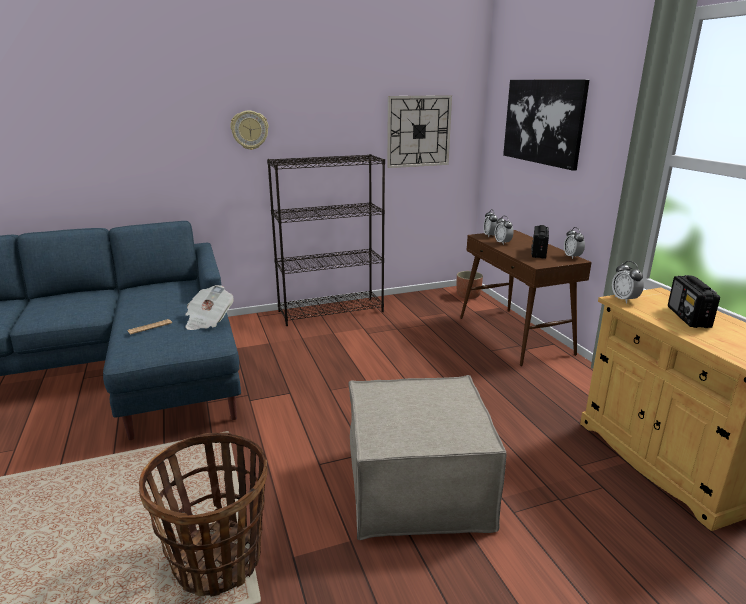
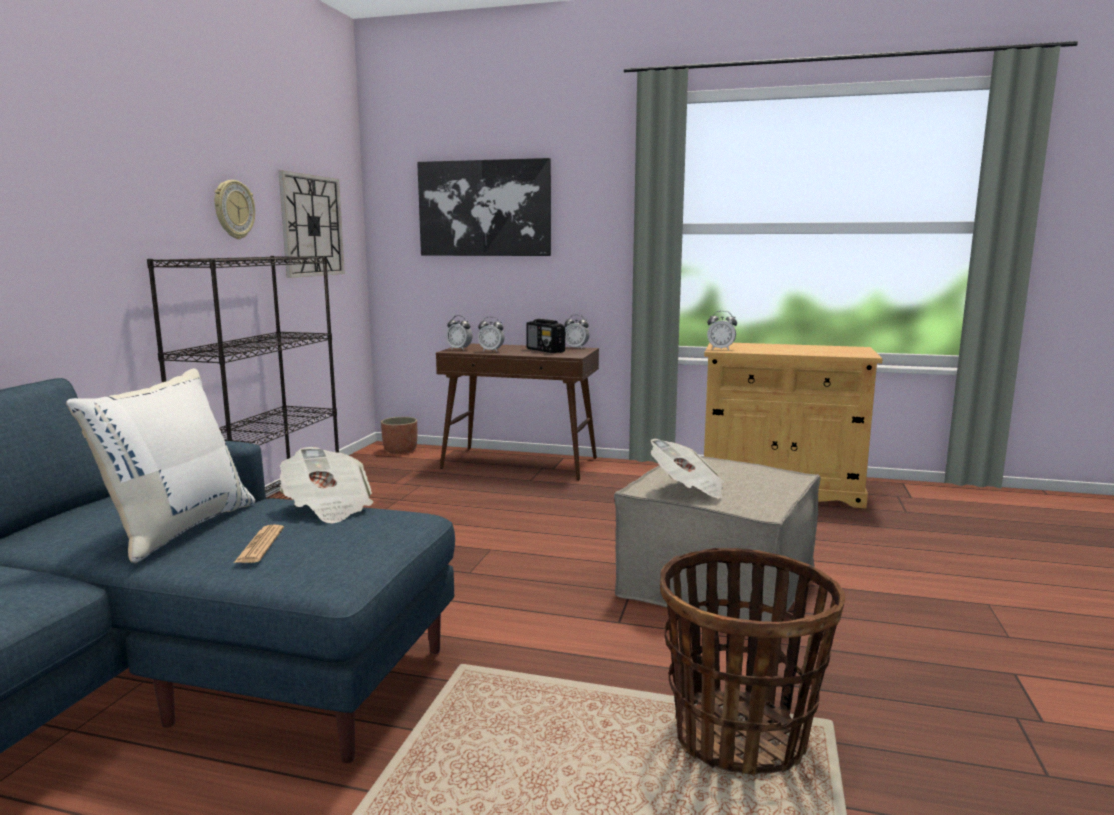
camera: 55 degrees left, 10 degrees down
(160, 306) = (178, 528): none -> white pillow
(249, 130) = (112, 205): wall clock -> wall clock (233, 209)
(382, 402) = (688, 488): none -> newspaper
(688, 317) = (775, 348): radio -> none

